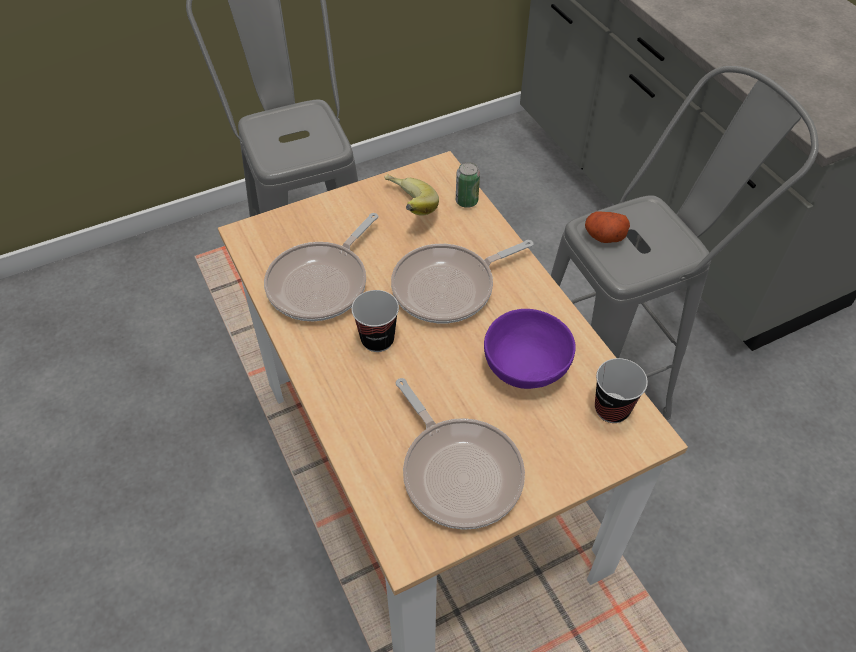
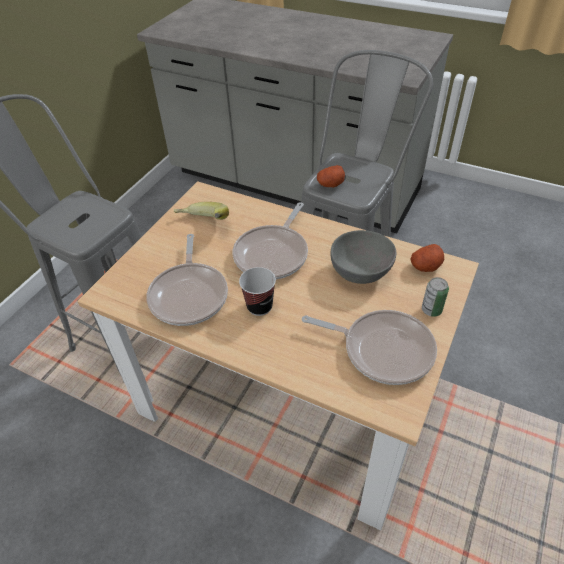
camera: 35 degrees left, 5 degrees down
(466, 201) = (236, 203): can -> can (431, 310)
(526, 370) = (362, 273): purple bowl -> grey bowl
(611, 409) = (425, 266): cup -> potato

